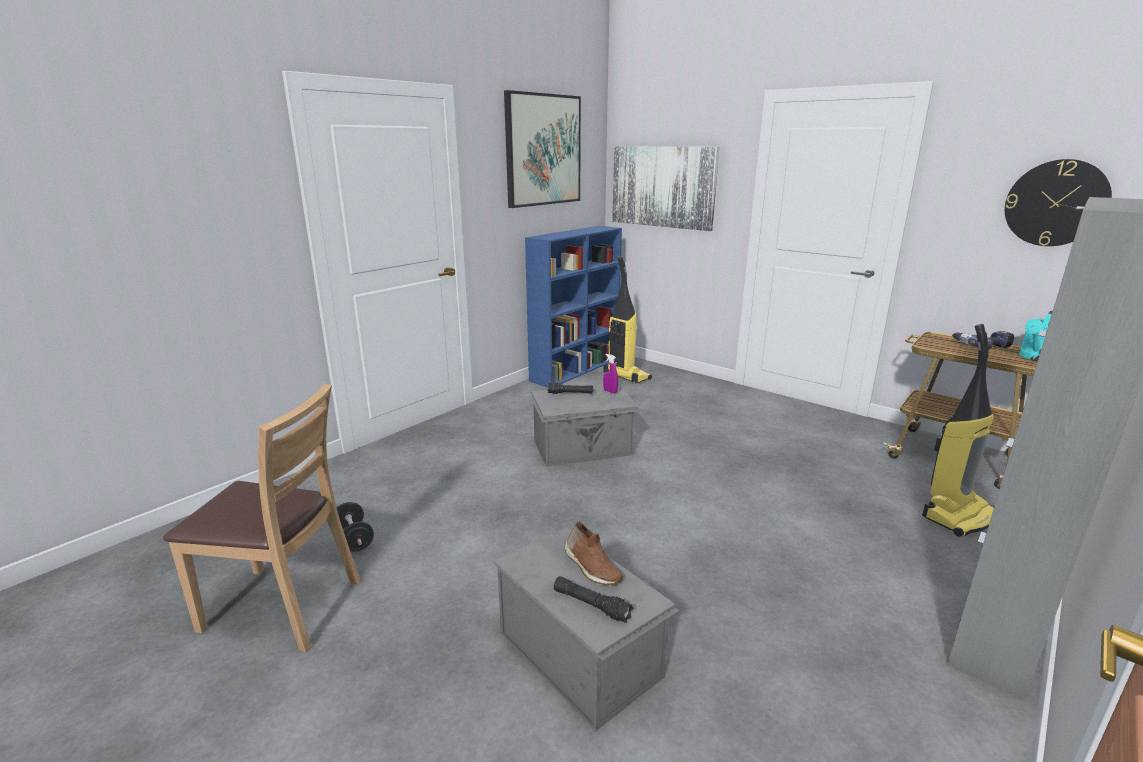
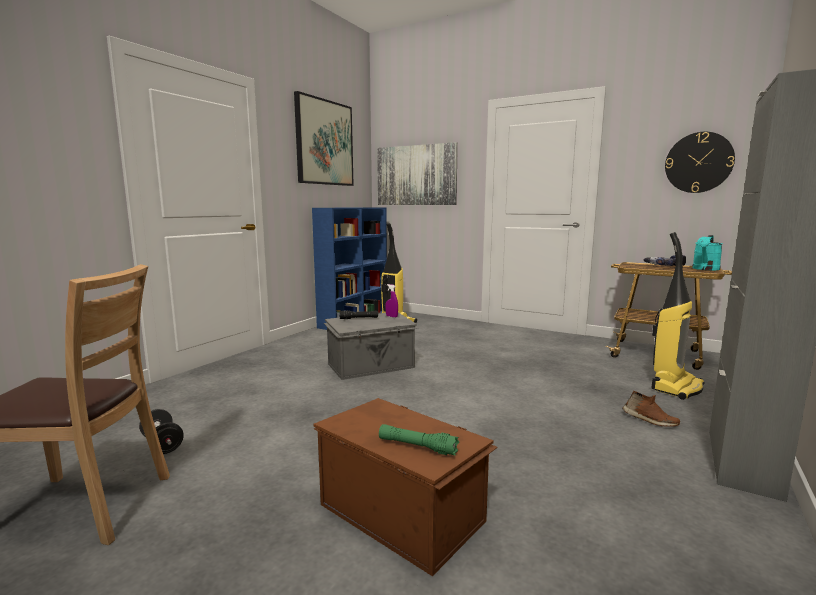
camera: 10 degrees left, 10 degrees down
(580, 652) = (402, 511): grey storage box -> brown storage box
(591, 567) = (408, 421): brown shoe -> brown shoe (649, 420)
(591, 605) = (417, 447): black flashlight -> green flashlight

